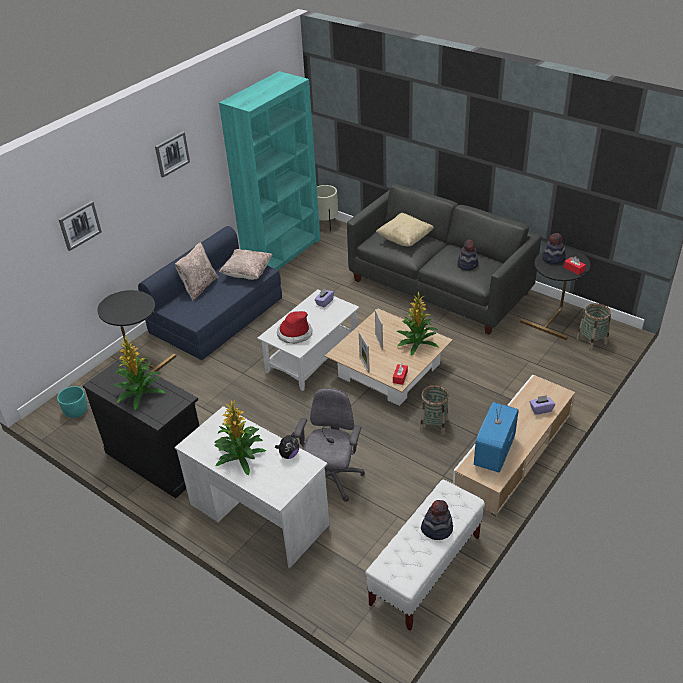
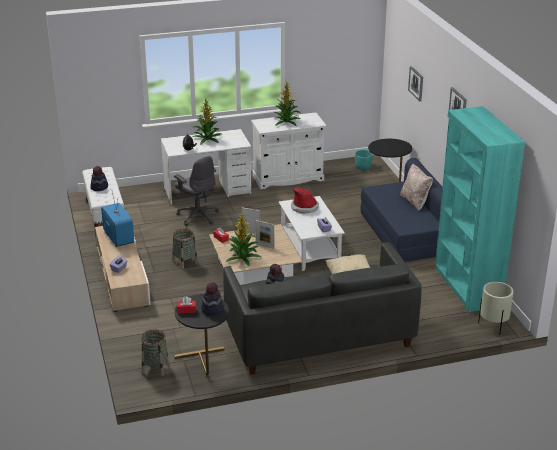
camera: 125 degrees right, 10 degrees down
(157, 459) = (288, 178): black cabinet -> white cabinet
(247, 273) = (410, 223): beige pillow -> none

